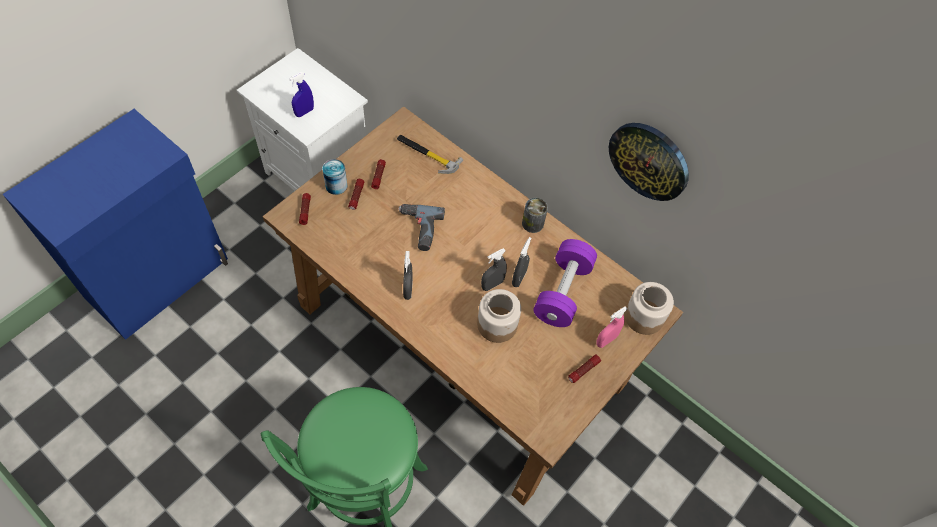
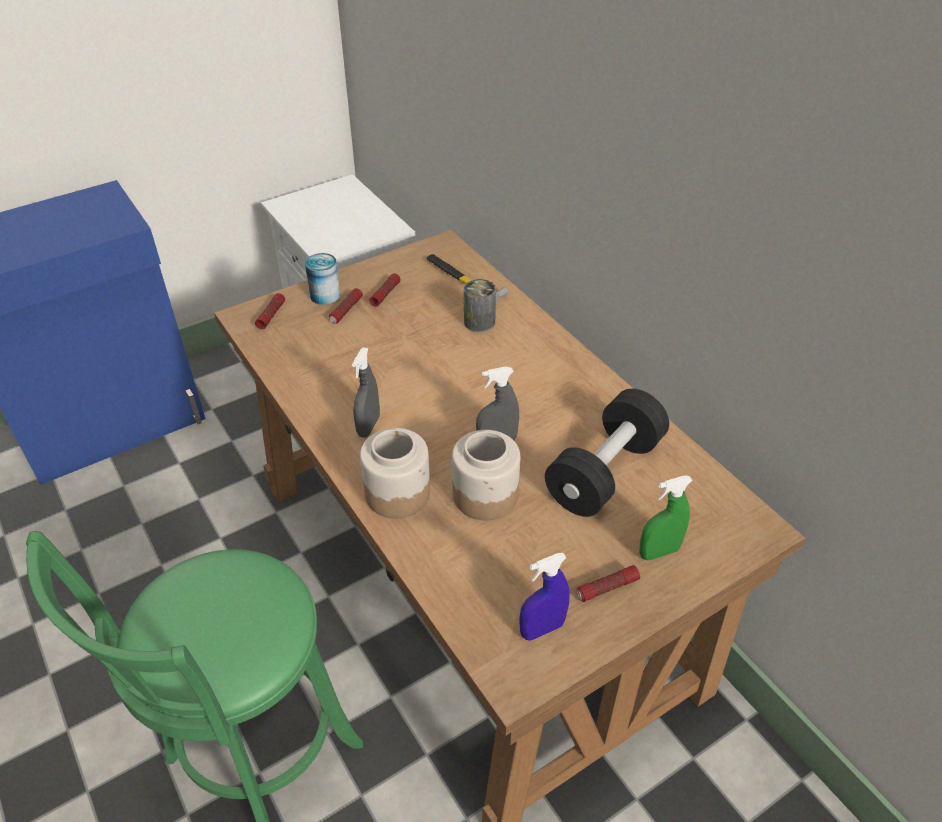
camera: 20 degrees right, 15 degrees down
(304, 112) = (330, 233): blue spray bottle -> blue spray bottle (542, 629)
(418, 229) = (414, 359): power drill -> none
(519, 278) = (541, 442): grey spray bottle -> none
(532, 223) = (585, 379): can -> can (479, 322)
(562, 292) = (605, 472): purple dumbbell -> black dumbbell
(606, 340) = (659, 552): pink spray bottle -> green spray bottle
(643, 316) = (733, 530): jar -> jar (397, 492)
(649, 160) = (757, 231): wall clock -> none

